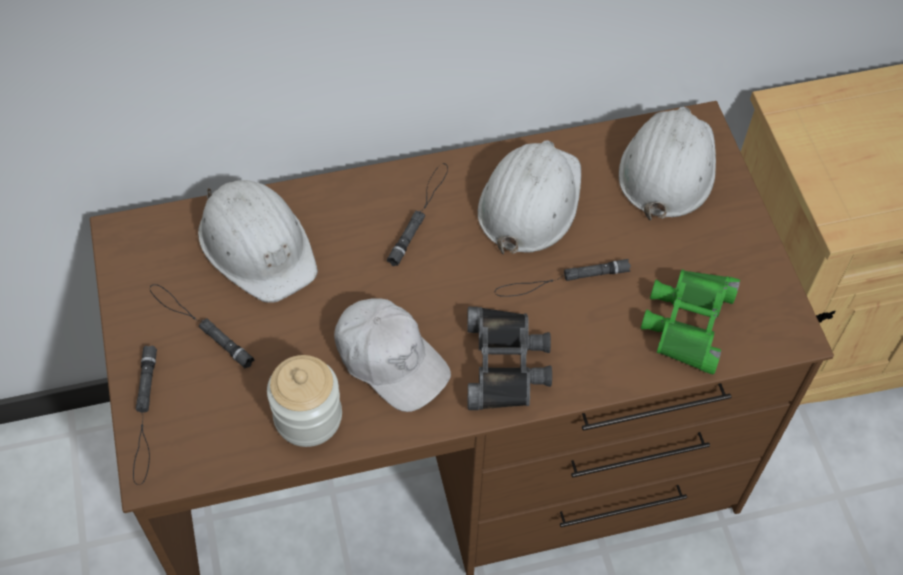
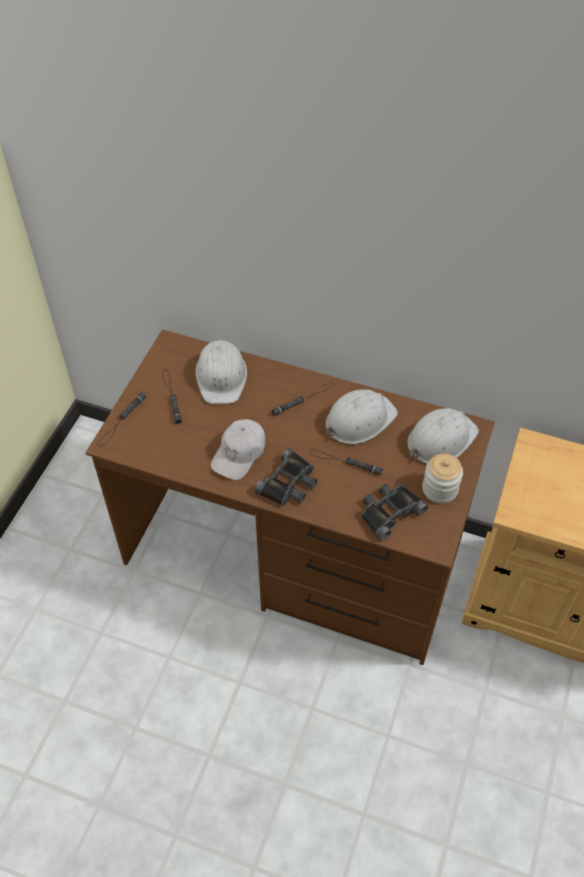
camera: 35 degrees right, 5 degrees down
(308, 417) = (186, 457): jar -> jar (440, 489)
(391, 360) = (239, 454): white cap -> white cap turned 45 degrees clockwise
(687, 321) = (389, 512): green binoculars -> black binoculars

